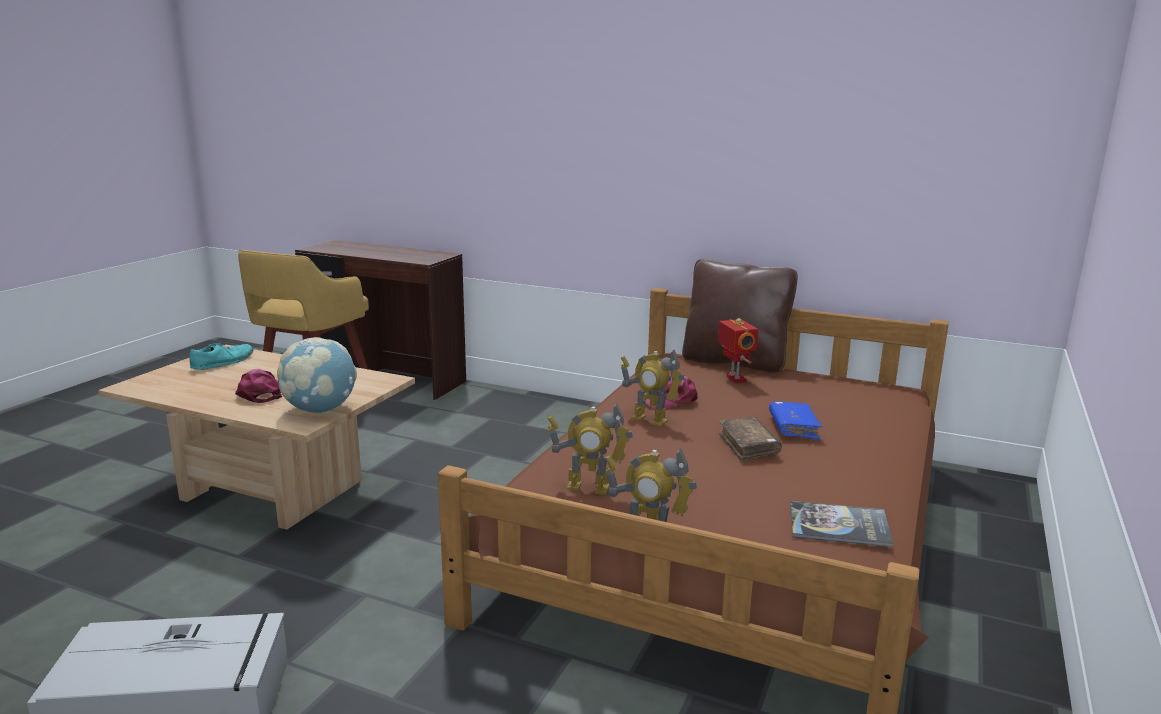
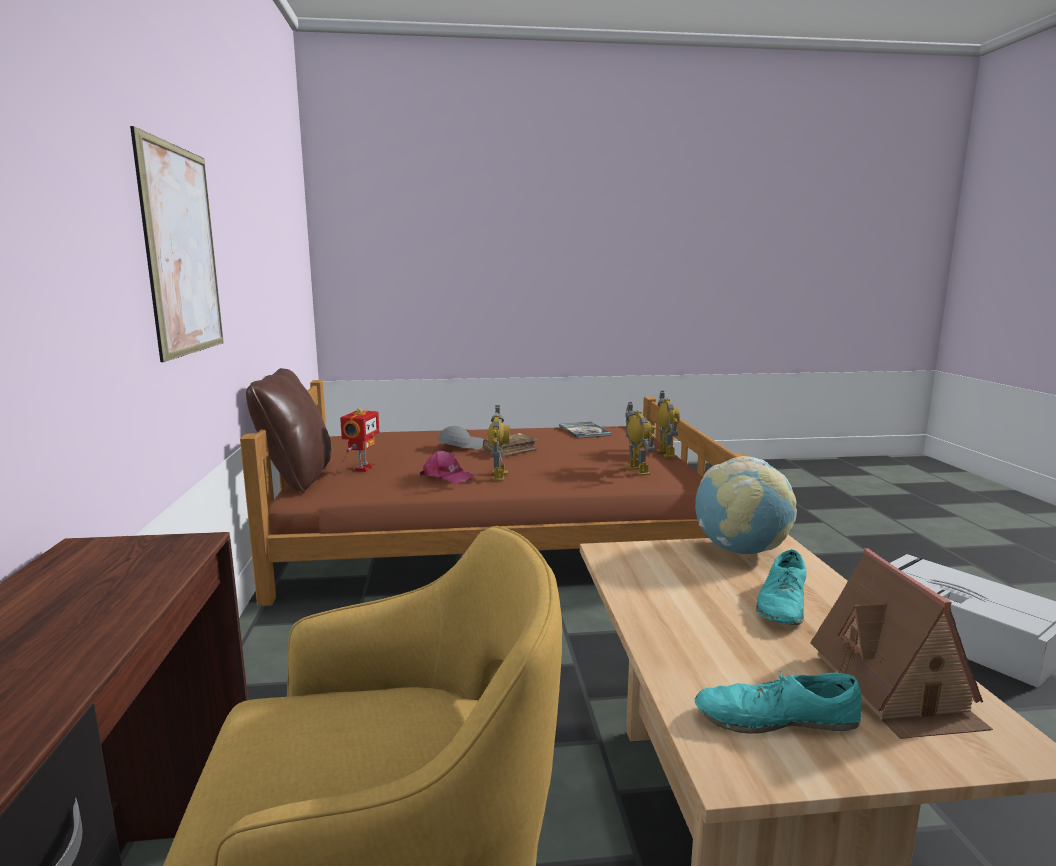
camera: 120 degrees left, 5 degrees down
(182, 384) = (894, 687): none -> toy house
(259, 394) = (783, 604): pink cap -> turquoise shoe
(617, 149) = (182, 251): none -> picture
(734, 379) = (363, 468): toy robot -> toy robot turned 150 degrees clockwise
(793, 428) = (461, 446): blue book -> grey cap

